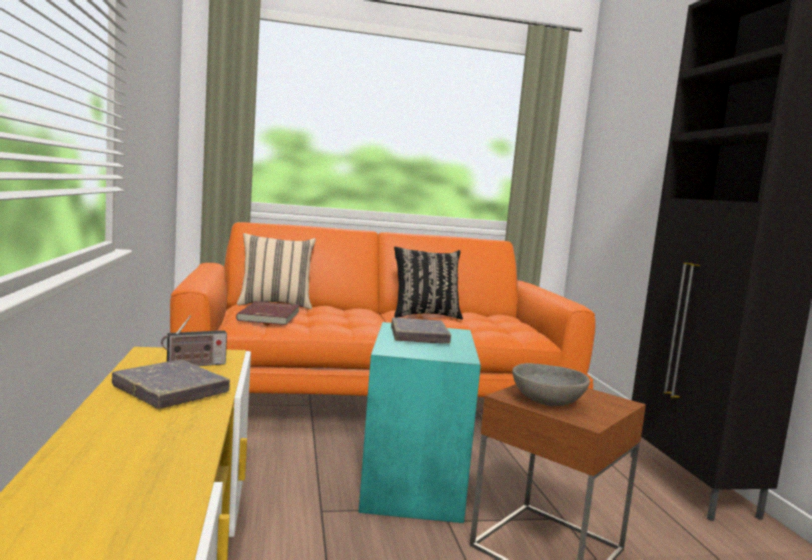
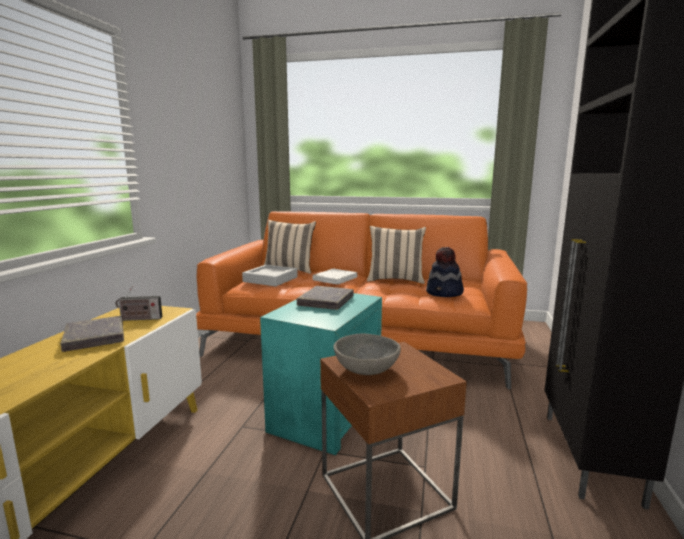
camera: 25 degrees right, 5 degrees up
(270, 316) = (270, 279): red book -> grey tray
(355, 315) = (335, 279): none -> white book
(424, 315) = (395, 280): black pillow -> beige pillow
(500, 328) = (444, 293): none -> hat

